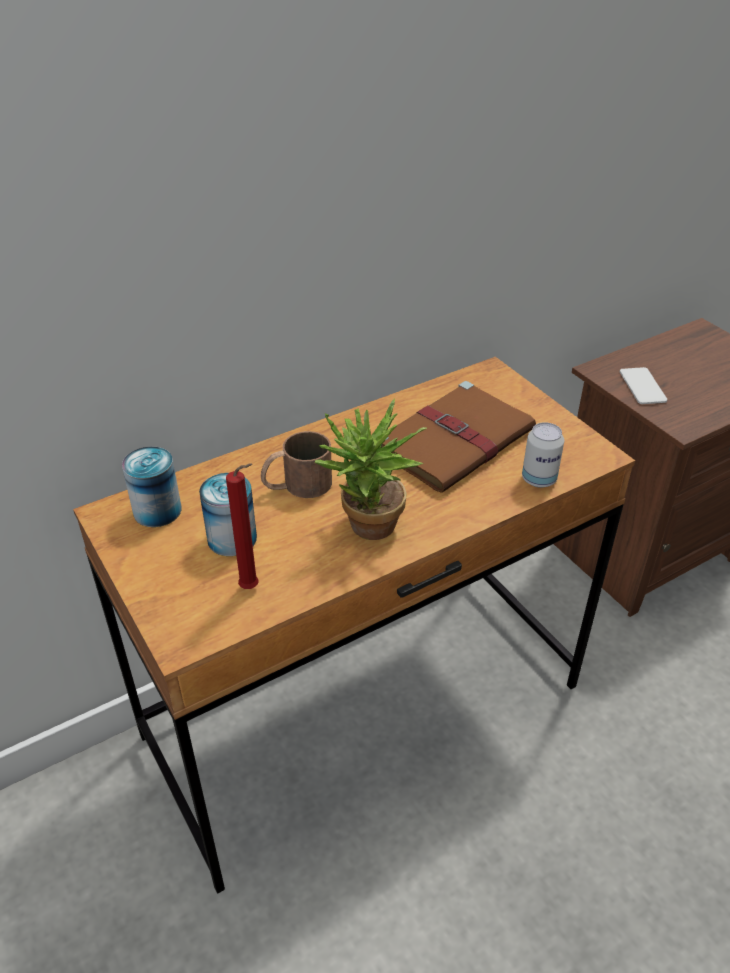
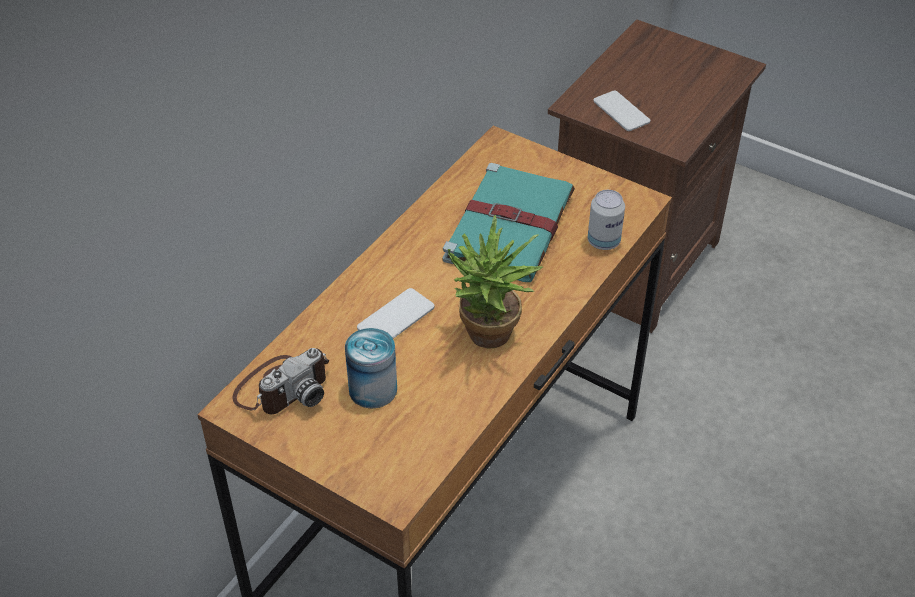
camera: 25 degrees left, 5 degrees up
(157, 510) = (283, 387): can -> camera
(252, 588) = (424, 427): red candle -> none
(297, 485) = (396, 318): brown mug -> phone
(456, 439) = (510, 225): brown book -> turquoise book

